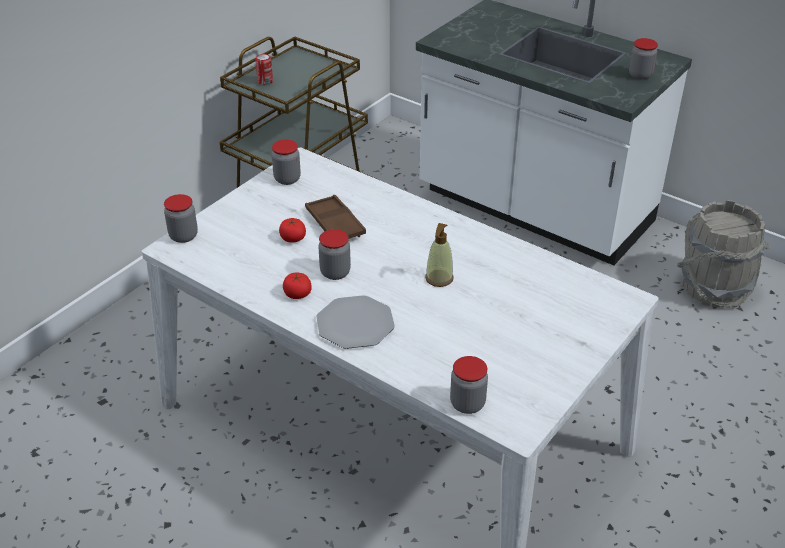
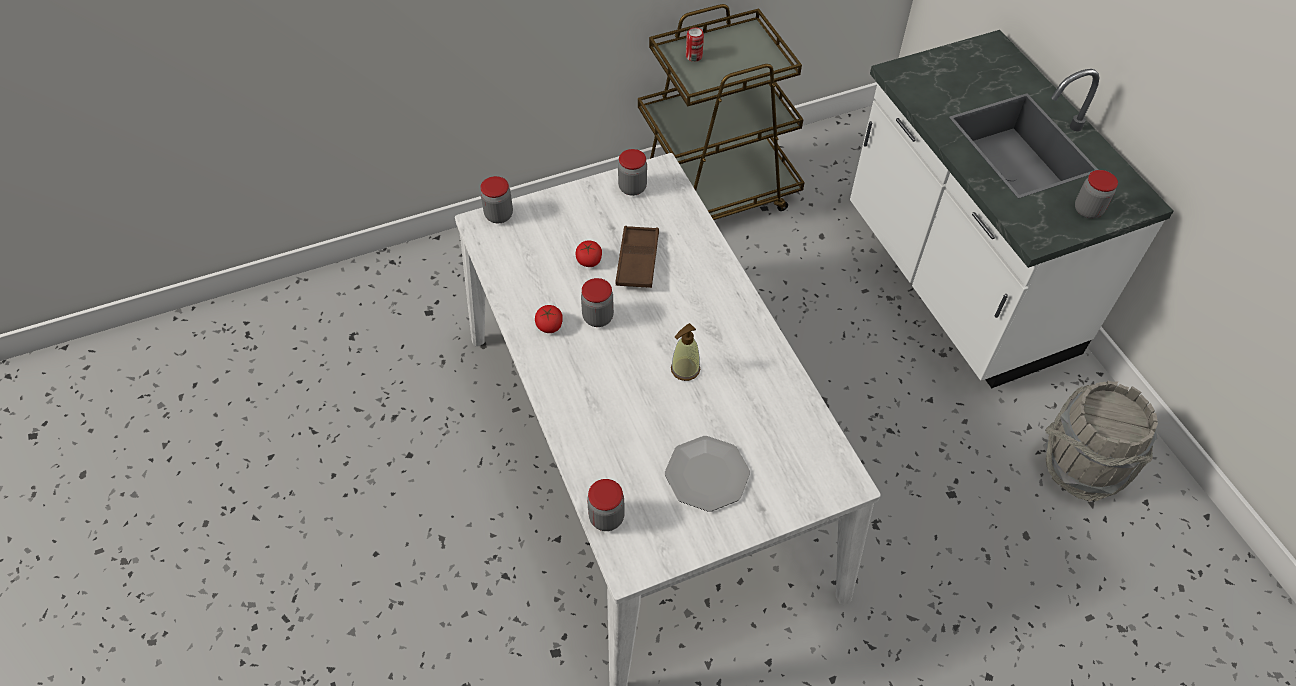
camera: 30 degrees right, 15 degrees up
(355, 324) = (574, 383): plate -> plate (706, 474)

